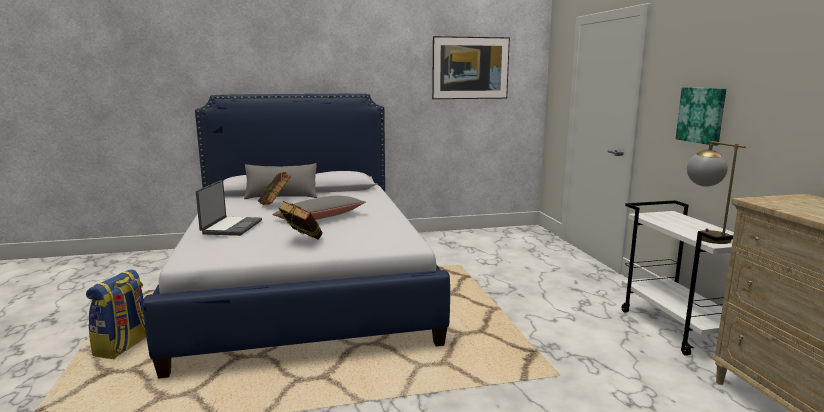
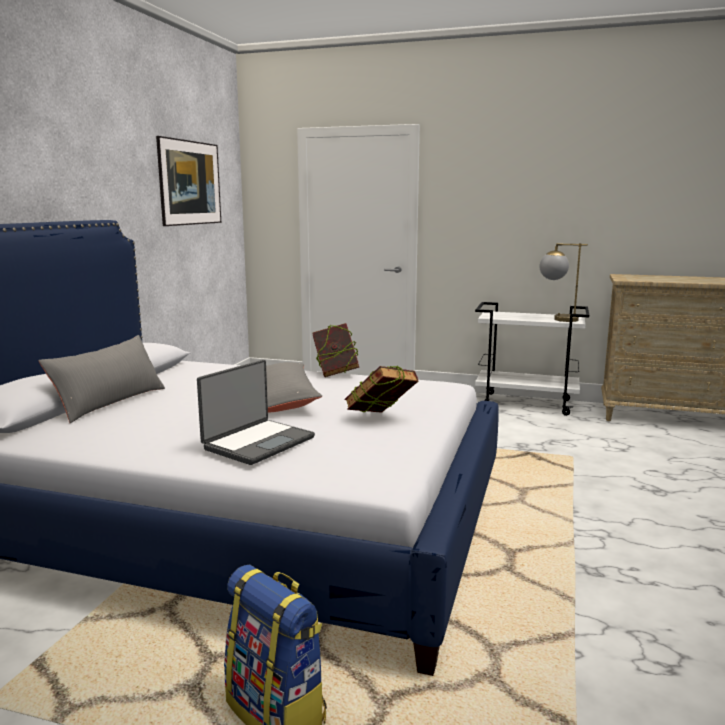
camera: 60 degrees left, 0 degrees up
(231, 227) = (257, 443): laptop -> laptop turned 90 degrees clockwise
(275, 205) = (158, 411): book -> book (335, 373)
(702, 115) = (502, 225): picture -> none

